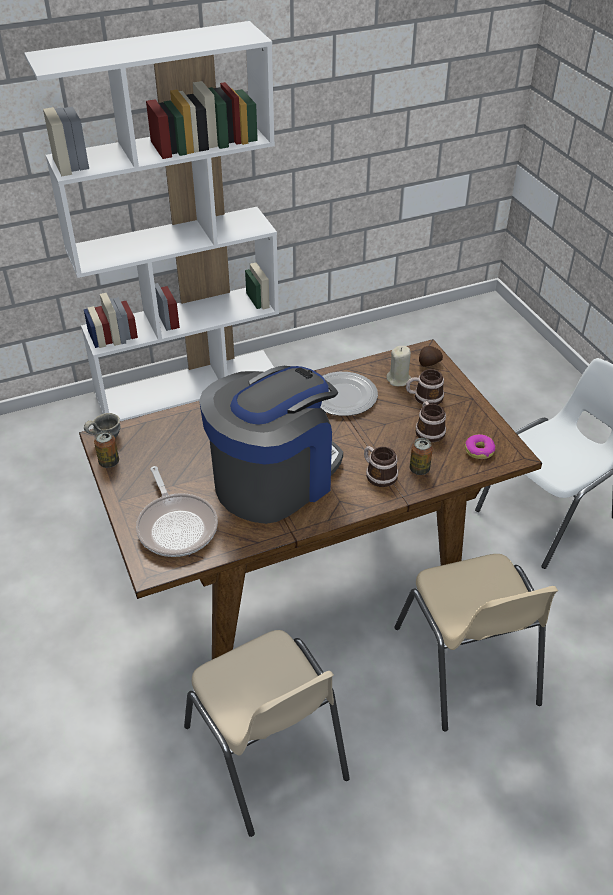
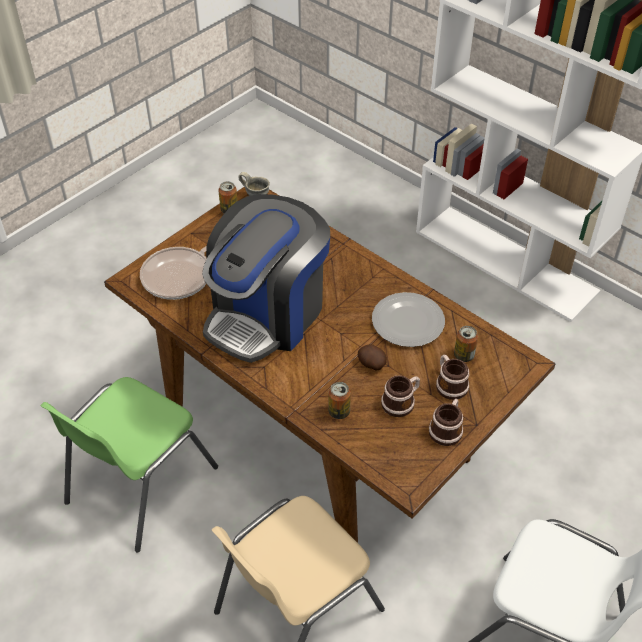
camera: 65 degrees right, 5 degrees up
(267, 754) = (138, 485): beige chair -> green chair
(274, 478) = (267, 313): coffee machine -> coffee machine turned 105 degrees clockwise
(378, 474) = (314, 382): mug -> mug (447, 429)
(399, 379) = (463, 355): beige candle -> can
(429, 363) = (508, 371): potato -> potato (371, 364)
(479, 450) = (396, 452): donut -> none

